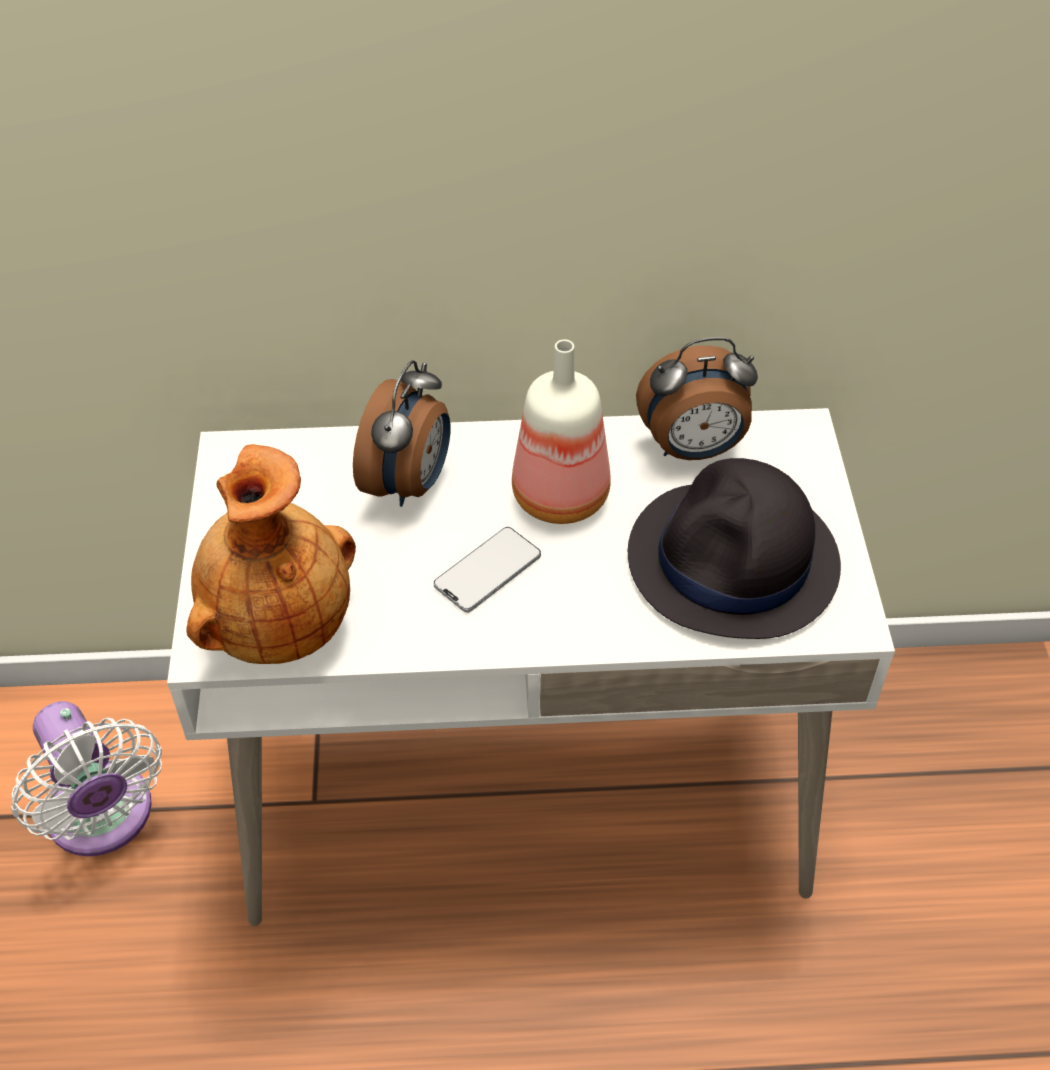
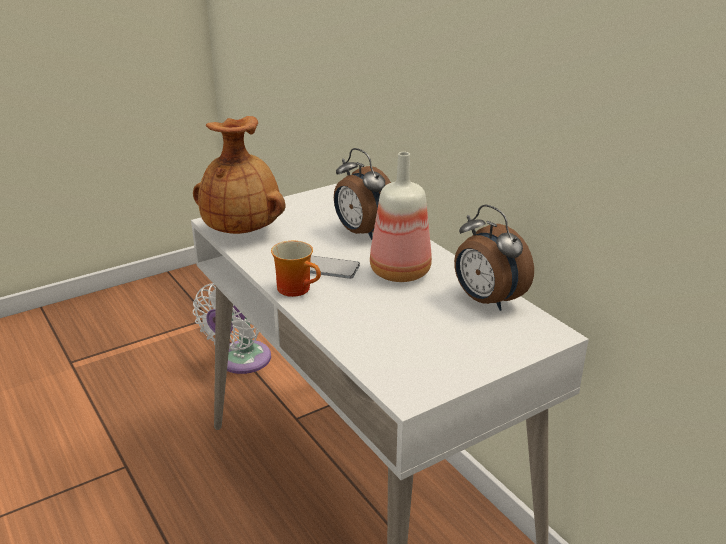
camera: 60 degrees right, 20 degrees down
(409, 483) = (362, 233): alarm clock -> alarm clock turned 60 degrees clockwise
(525, 626) = (298, 288): none -> mug
(733, 562) = (412, 338): black hat -> none

